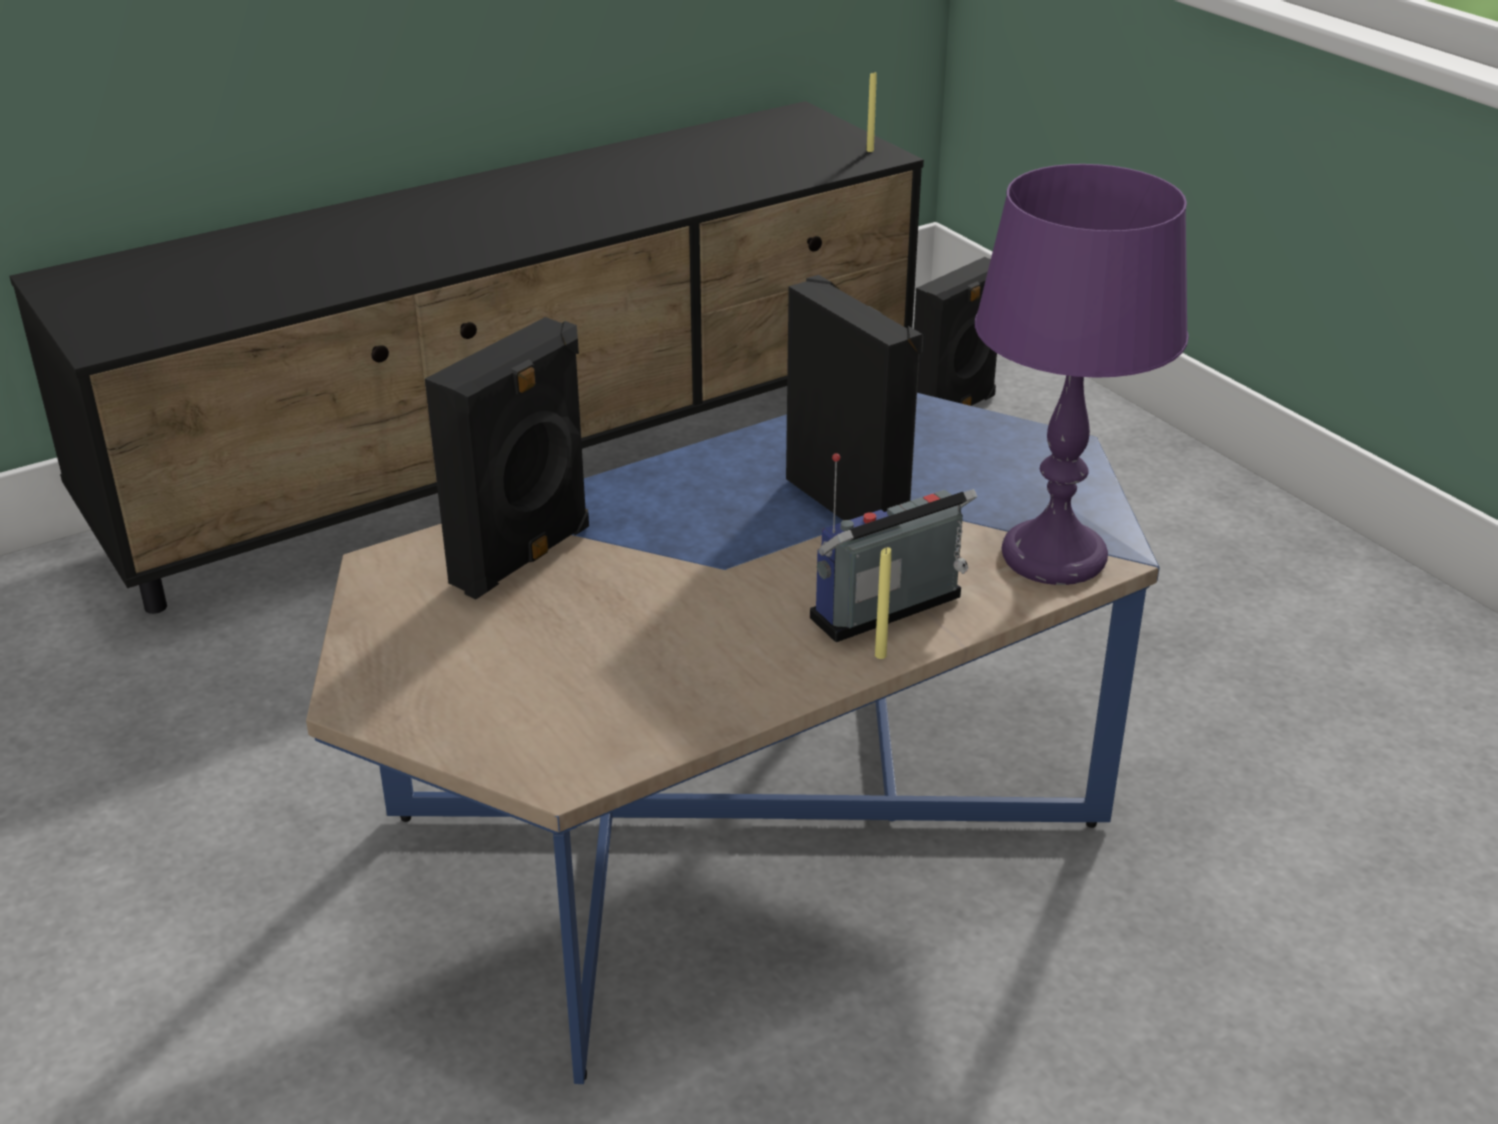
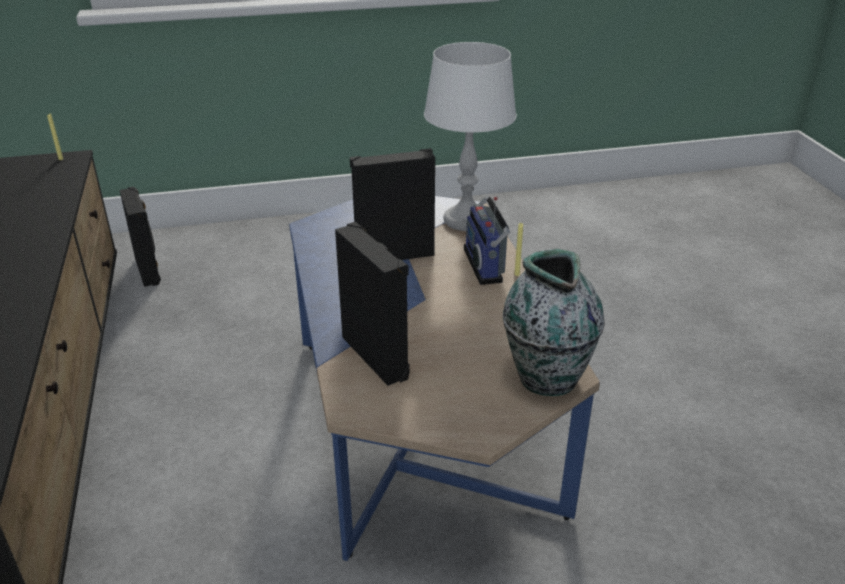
camera: 70 degrees left, 0 degrees up
(544, 745) = (546, 376): none -> vase
(1053, 555) = (465, 220): purple table lamp -> white table lamp

